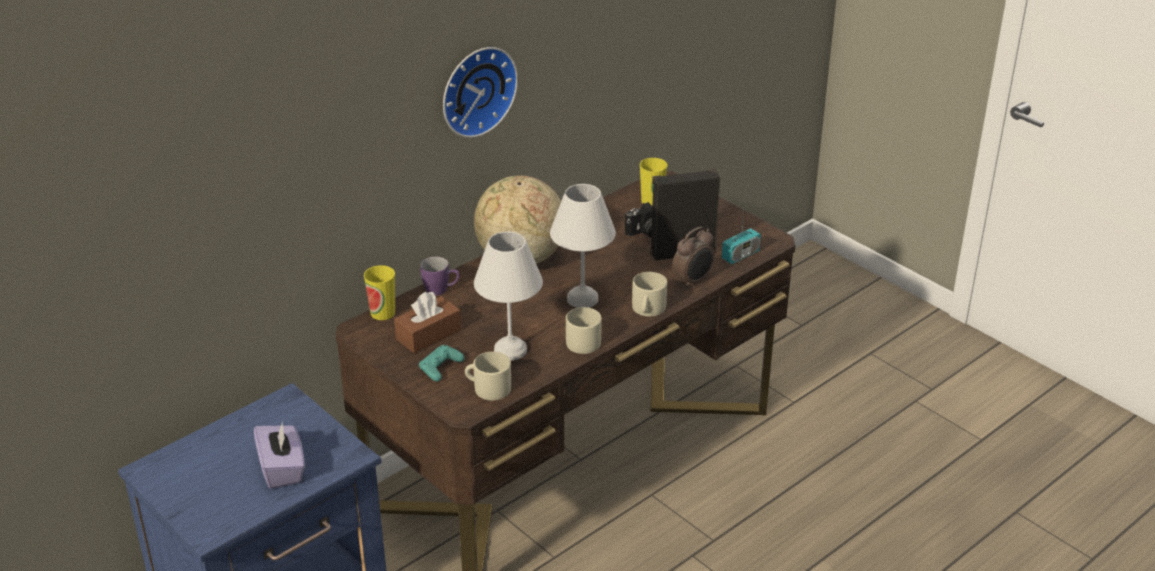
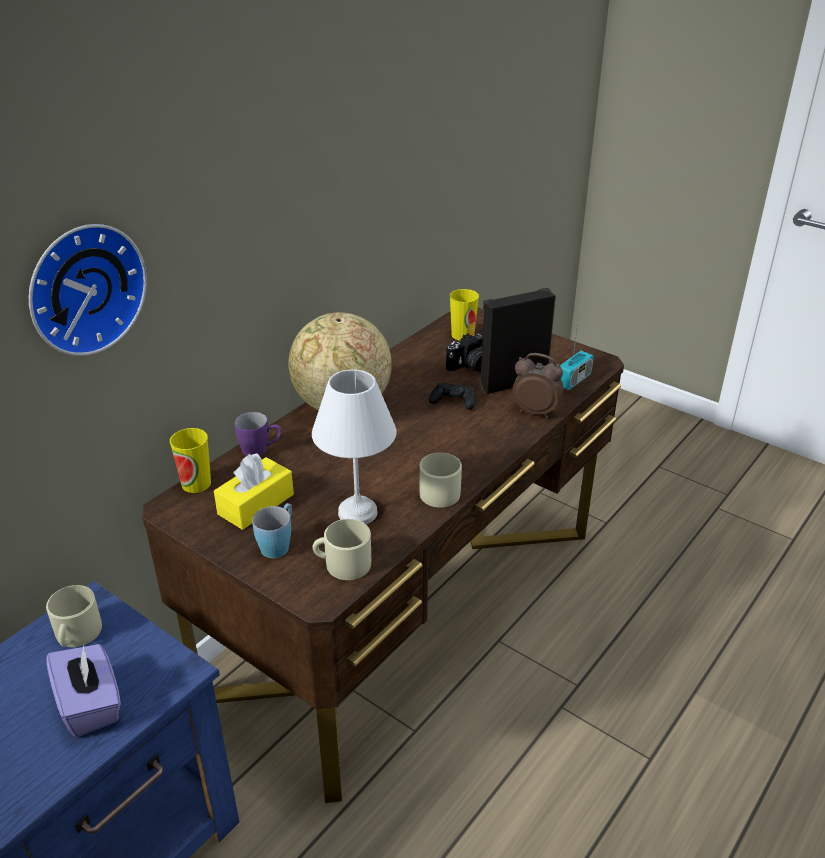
camera: 10 degrees left, 0 degrees up
(428, 334) = (256, 504): brown tissue box -> yellow tissue box
(440, 367) = (278, 544): turquoise game controller -> blue mug
(475, 89) = (281, 212): wall clock -> wall clock (83, 288)
(583, 298) = (423, 442): white table lamp -> none
(622, 264) = (453, 401): none -> black game controller
(648, 309) = (498, 447): beige mug -> beige mug (76, 635)
(693, 281) = (535, 411): alarm clock -> alarm clock turned 105 degrees counterclockwise

